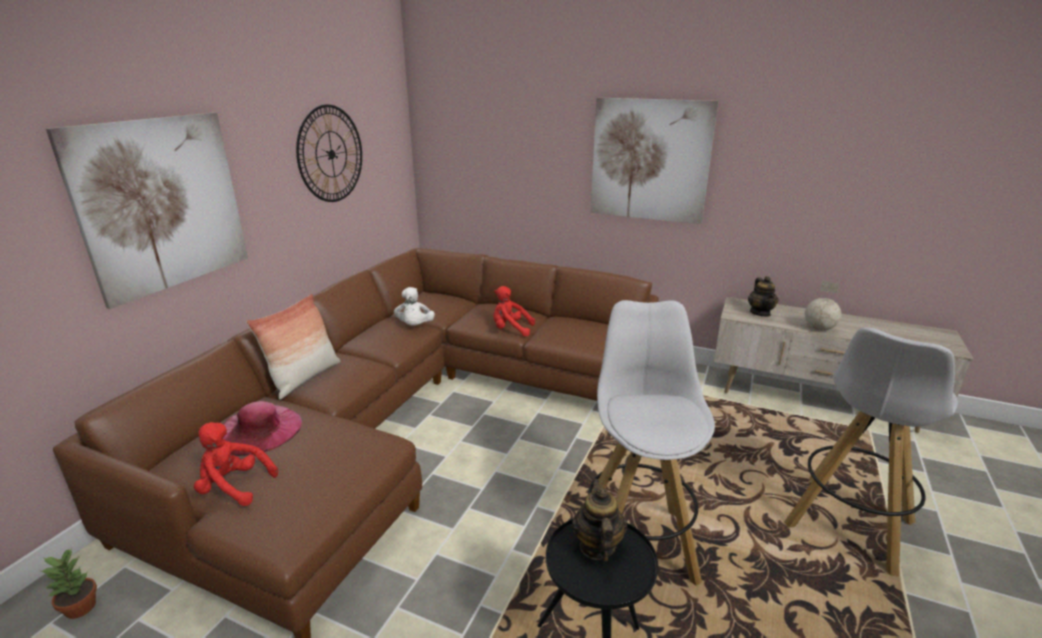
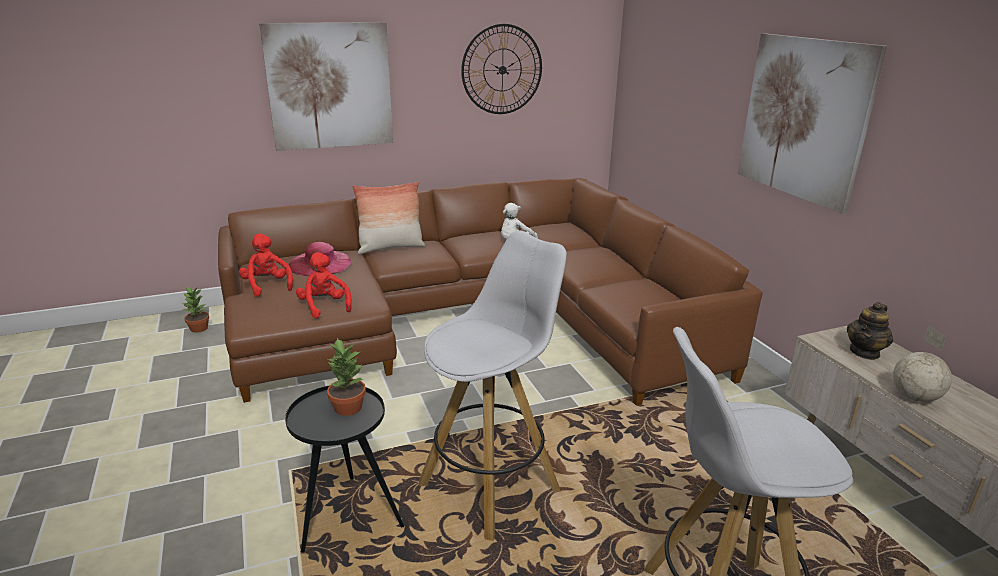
camera: 45 degrees right, 0 degrees up
(510, 329) = (587, 273): red plush toy -> red plush toy (324, 306)
(597, 546) = (347, 407): teapot -> potted plant

